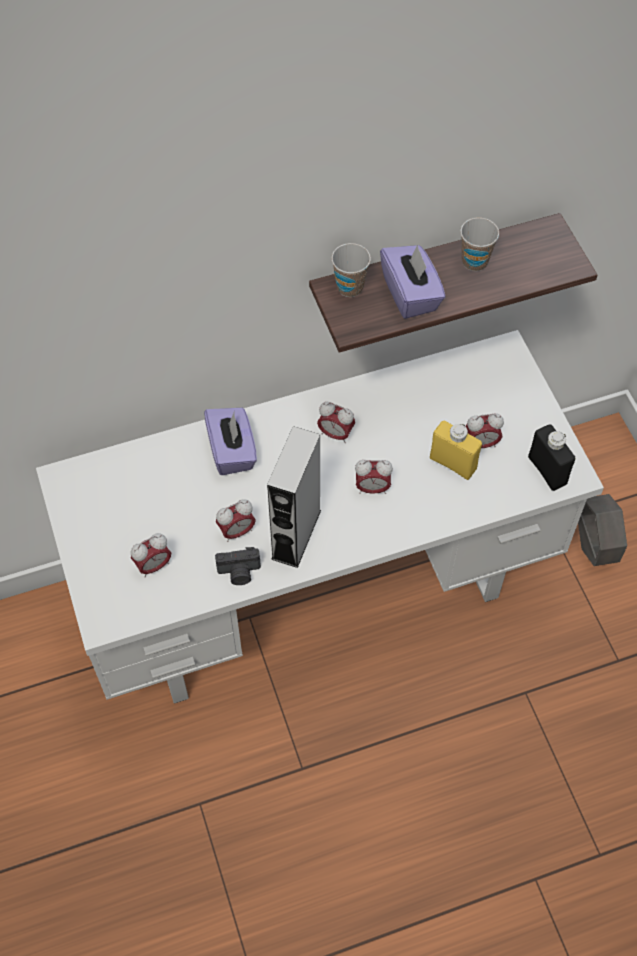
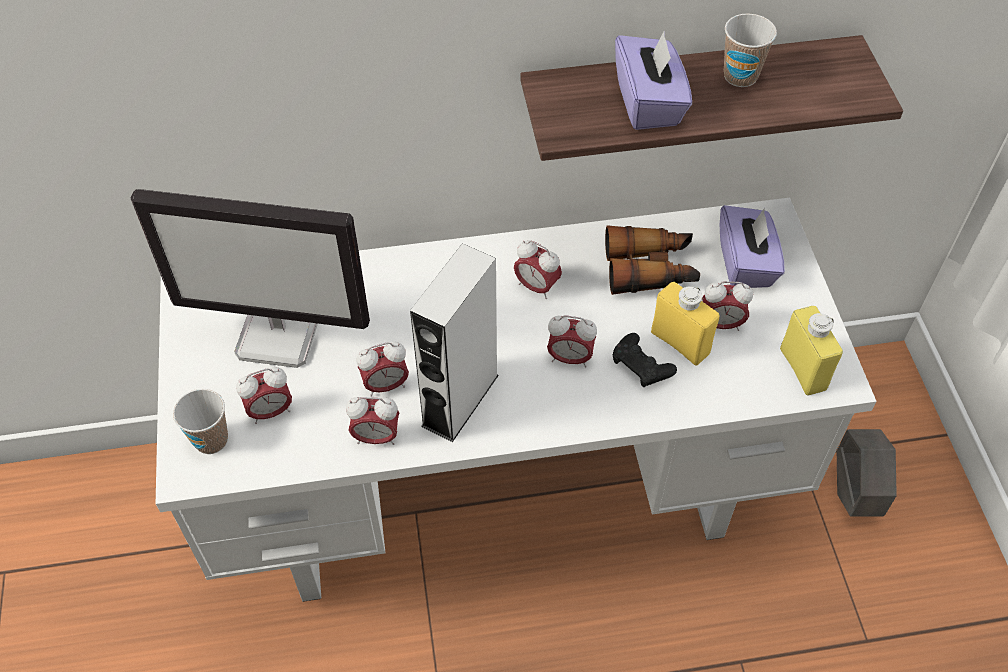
camera: 10 degrees right, 5 degrees down
(145, 503) = (280, 335): none -> monitor
(232, 451) = (403, 289): purple tissue box -> purple tissue box (746, 263)
(239, 573) = (376, 437): camera -> alarm clock
(350, 287) = (571, 86): cup -> cup (211, 440)
(420, 406) = (650, 269): none -> binoculars
(427, 486) = (641, 365): none -> black game controller
(547, 470) = (803, 369): black bottle -> yellow bottle

